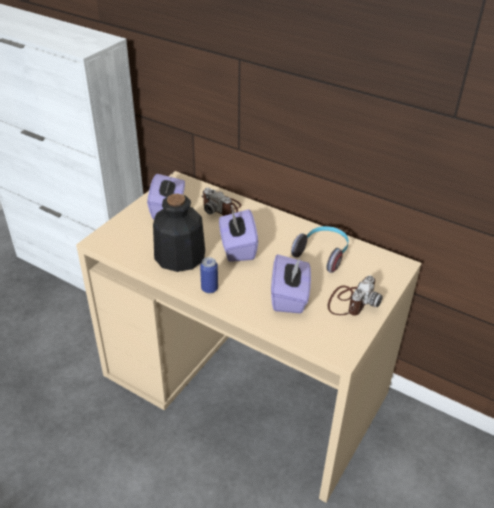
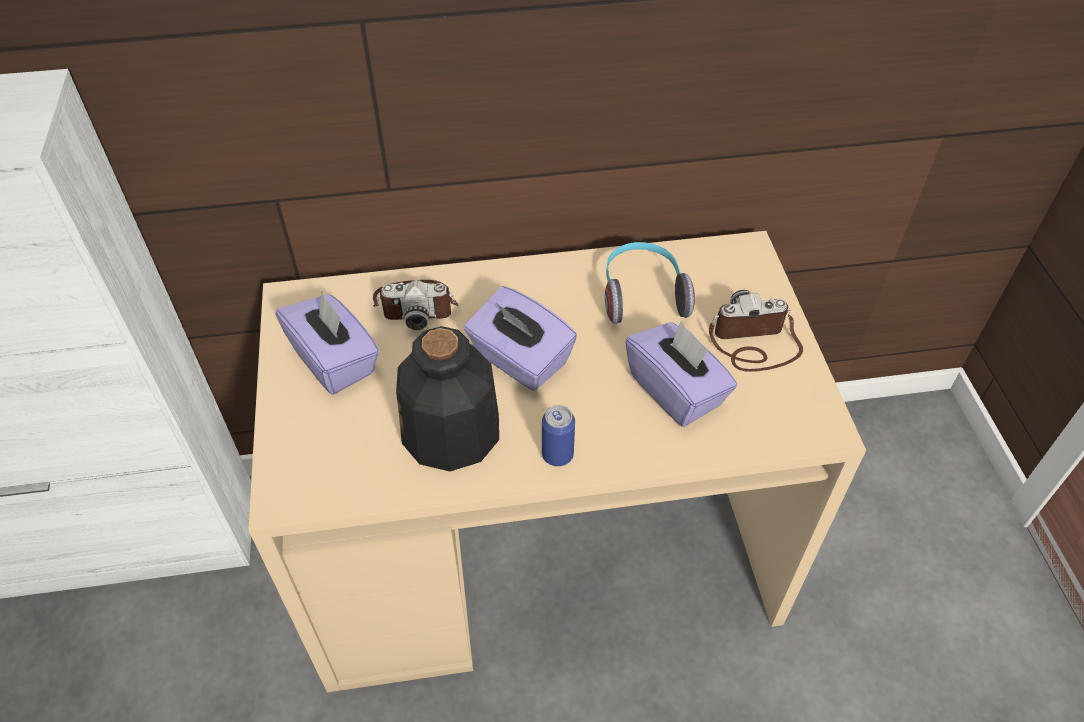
camera: 40 degrees left, 10 degrees up
(351, 301) = (754, 343): camera -> camera turned 90 degrees counterclockwise

